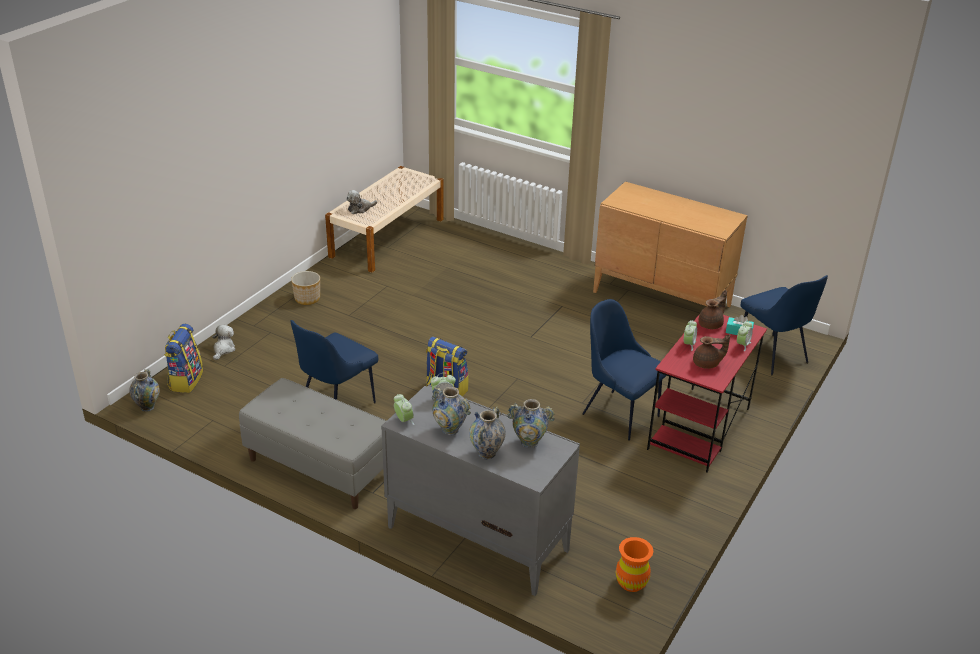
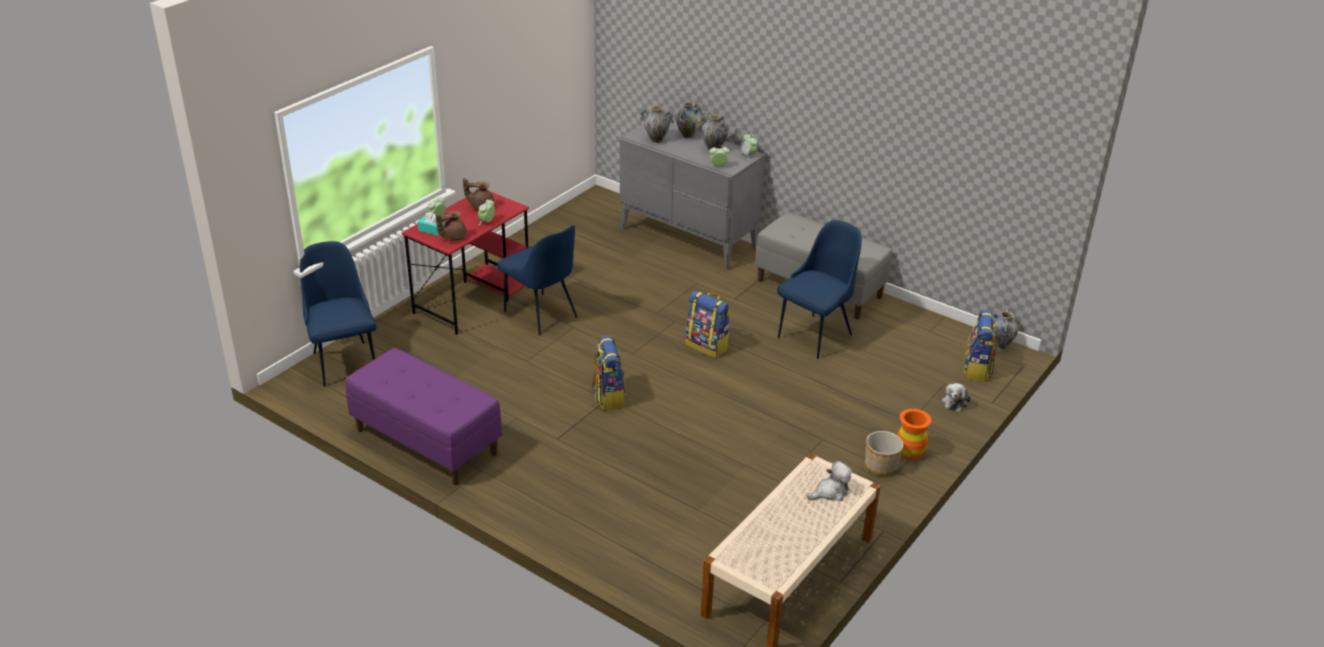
camera: 175 degrees left, 0 degrees up
(529, 339) = (608, 396): none -> backpack
(631, 582) = (582, 211): orange vase -> orange vase (909, 452)
(661, 299) = (425, 442): brown cabinet -> purple bench

